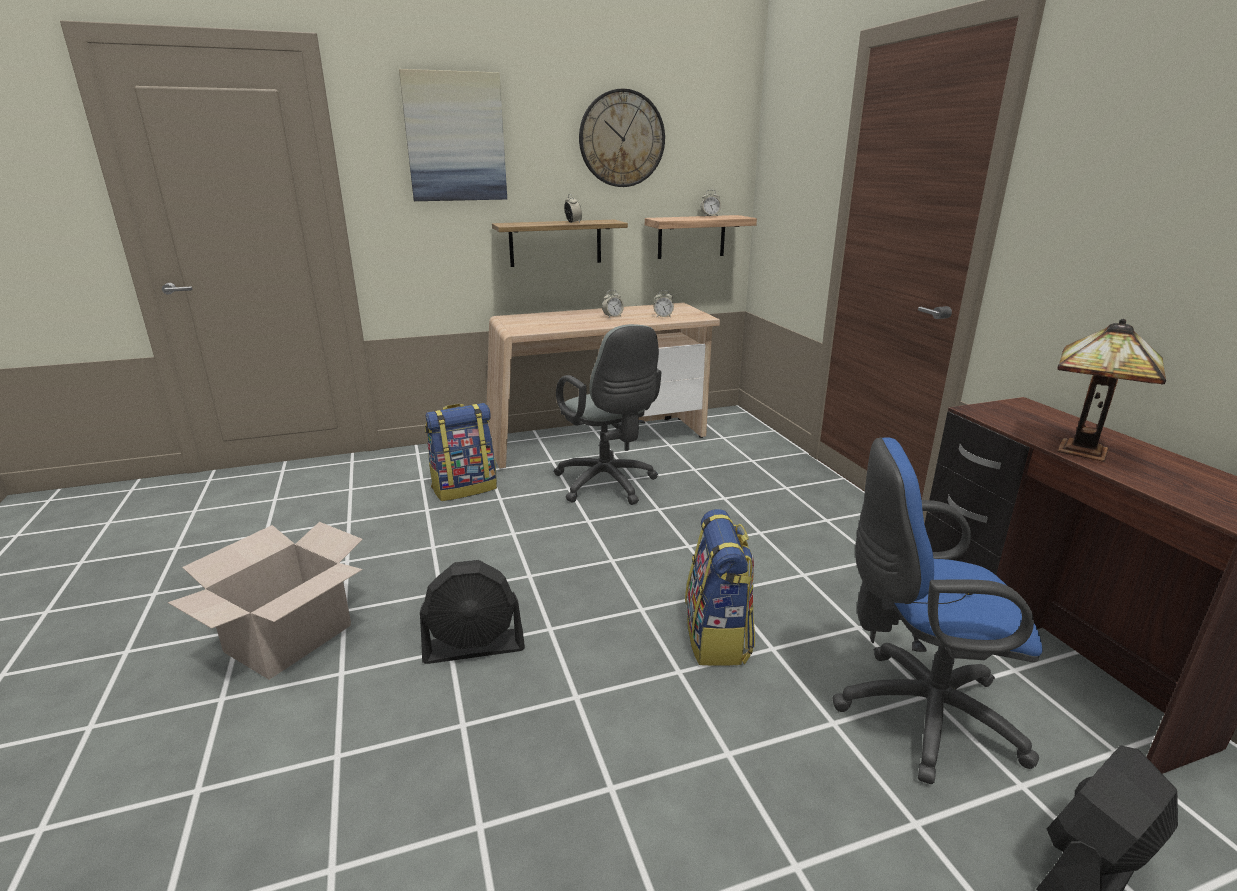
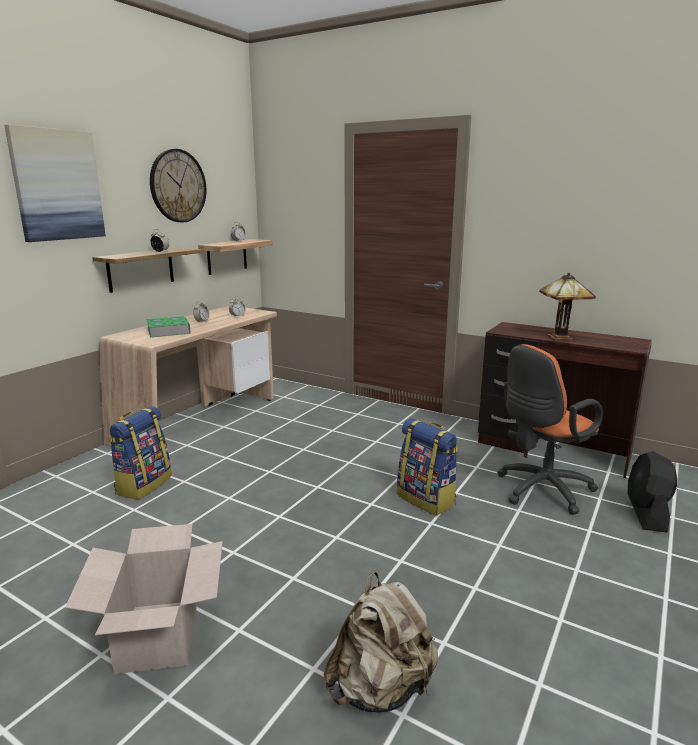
camera: 40 degrees left, 5 degrees down
(355, 824) = (381, 688): none -> beige backpack
(474, 647) = (306, 568): black fan -> none
(558, 321) = (168, 331): none -> book
(608, 485) = (251, 447): grey office chair -> none
(917, 713) = (540, 491): blue office chair -> orange office chair

